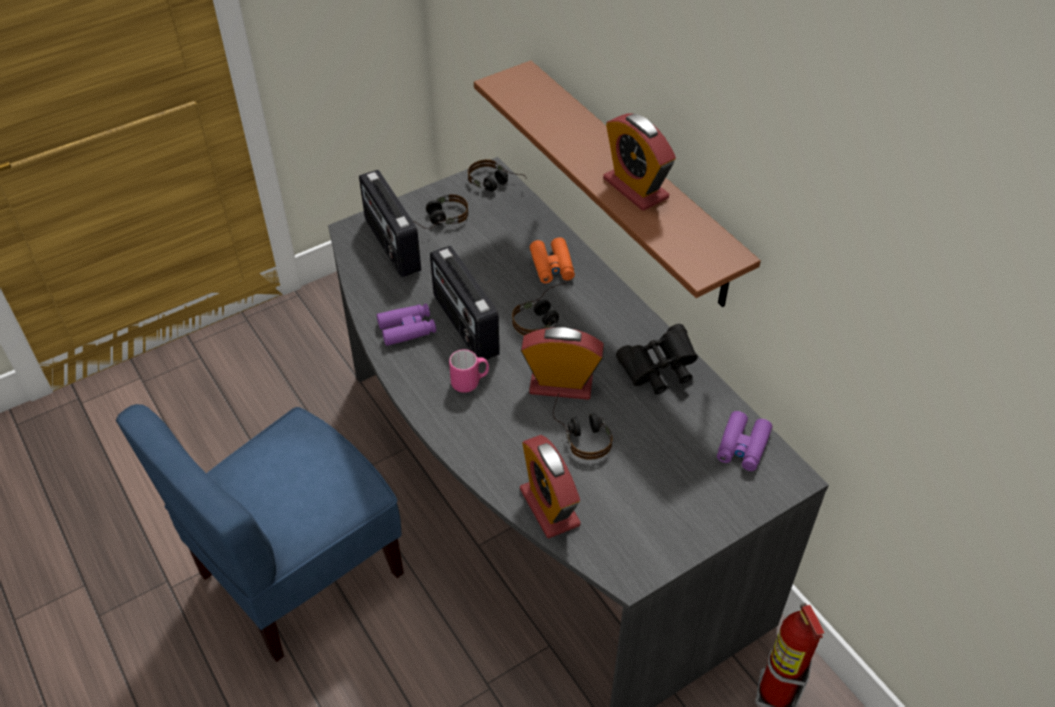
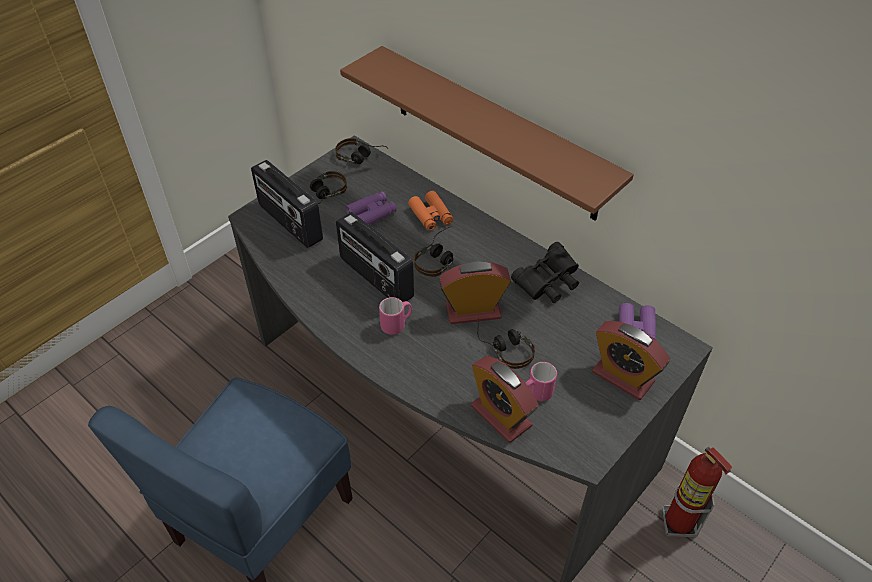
camera: 15 degrees left, 0 degrees up
(407, 329) = (327, 290): purple binoculars -> purple binoculars (372, 213)
(598, 492) = (536, 394): none -> pink mug
(635, 188) = (510, 134): alarm clock -> alarm clock (622, 377)

